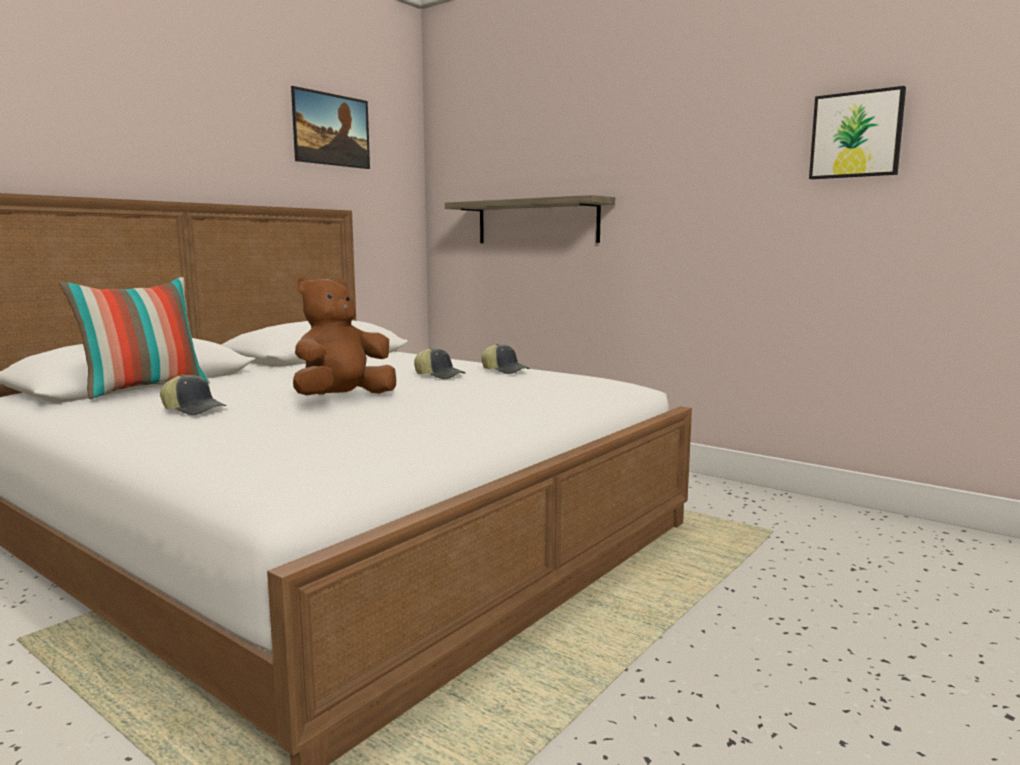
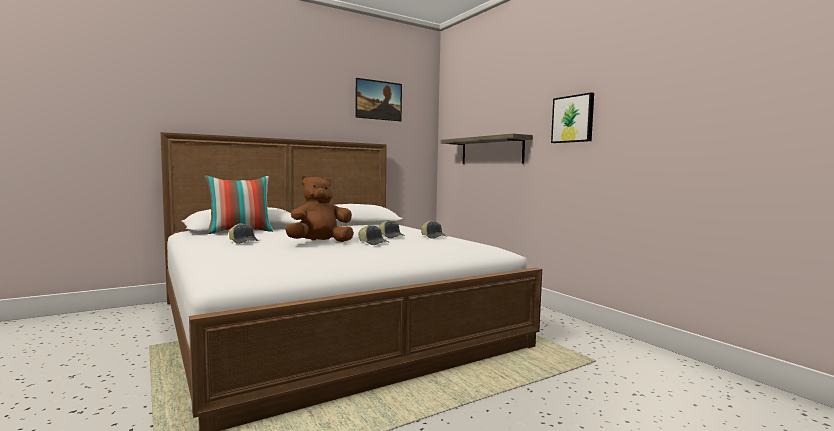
camera: 20 degrees right, 5 degrees down
(433, 390) = (373, 243): none -> cap
(856, 135) = (678, 88): picture -> picture (573, 119)

